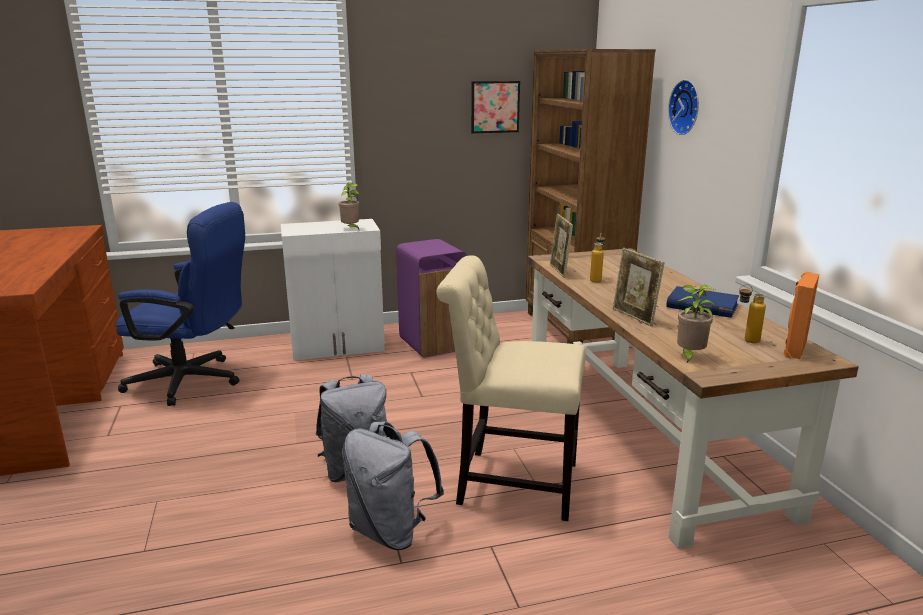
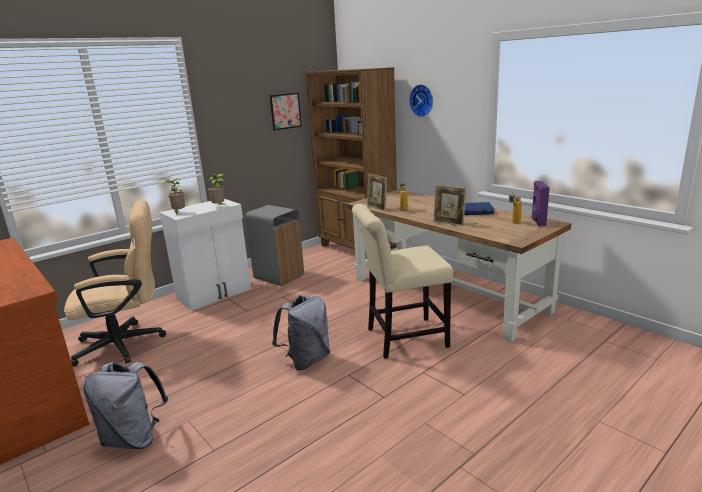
camera: 25 degrees left, 0 degrees up
(194, 382) = (128, 343): blue office chair -> beige office chair
(391, 531) = (361, 384): grey backpack -> grey backpack (134, 438)
(433, 343) = (279, 276): purple trash can -> grey trash can
(689, 356) = (499, 235): potted plant -> potted plant (178, 213)
(794, 349) = (537, 222): orange speaker -> purple speaker

